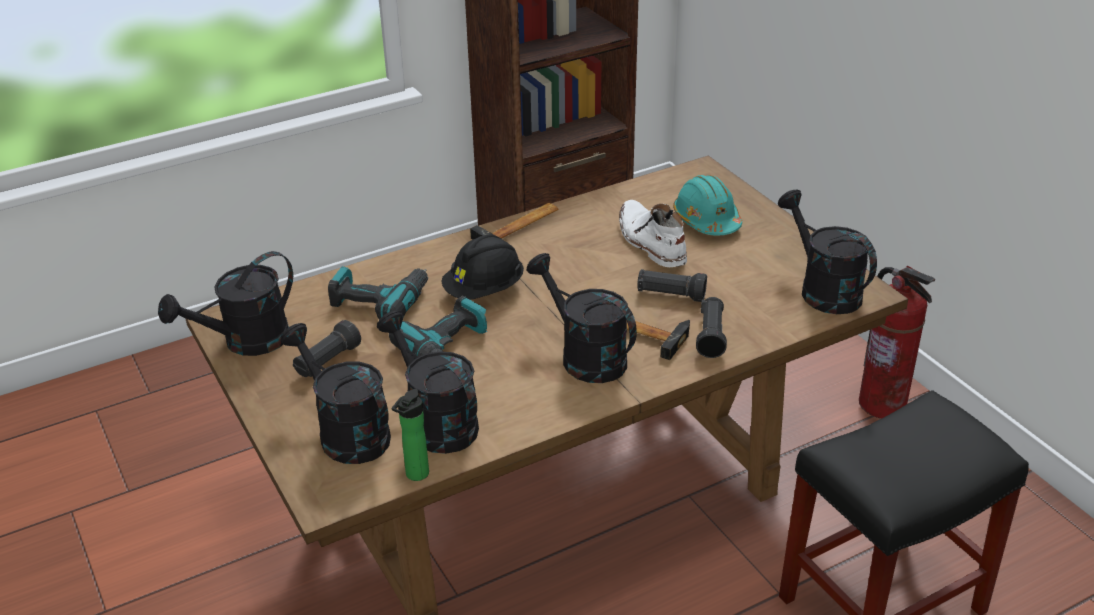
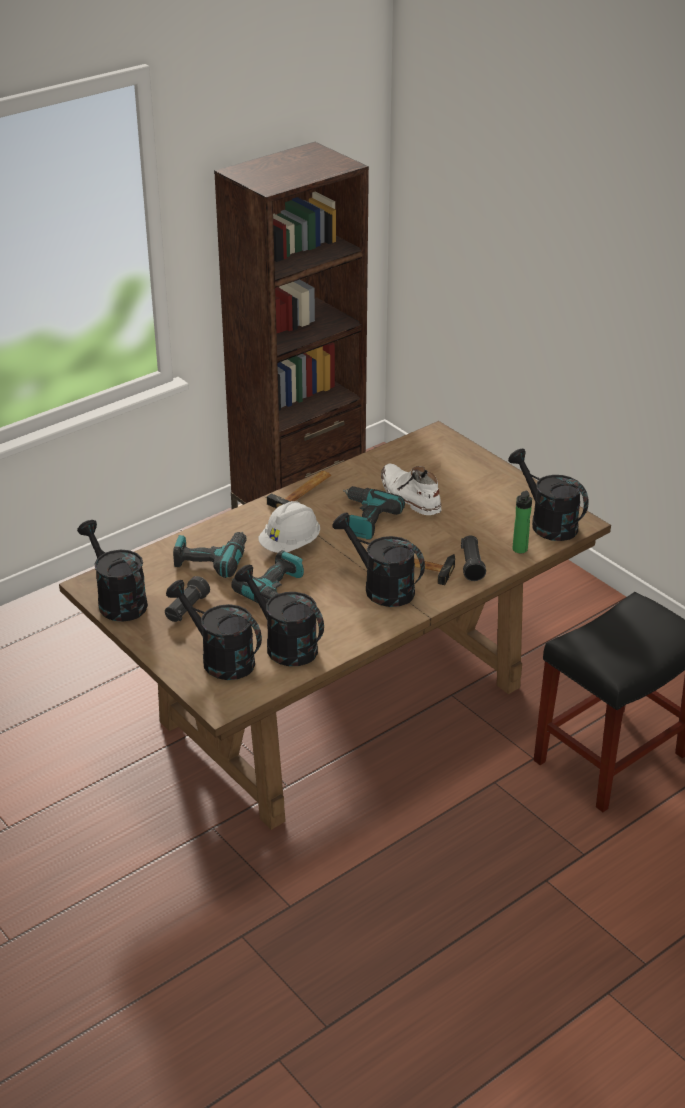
camera: 10 degrees left, 0 degrees up
(246, 342) = (117, 600): black watering can -> black watering can turned 105 degrees clockwise
(415, 475) = (281, 683): bottle -> bottle (519, 550)
(484, 290) = (290, 545): black hard hat -> white hard hat
(587, 266) = (365, 519): none -> power drill
(670, 295) = (434, 536): black flashlight -> none
(706, 220) = (449, 475): turquoise hard hat -> none
(882, 404) = (591, 611): fire extinguisher -> none

